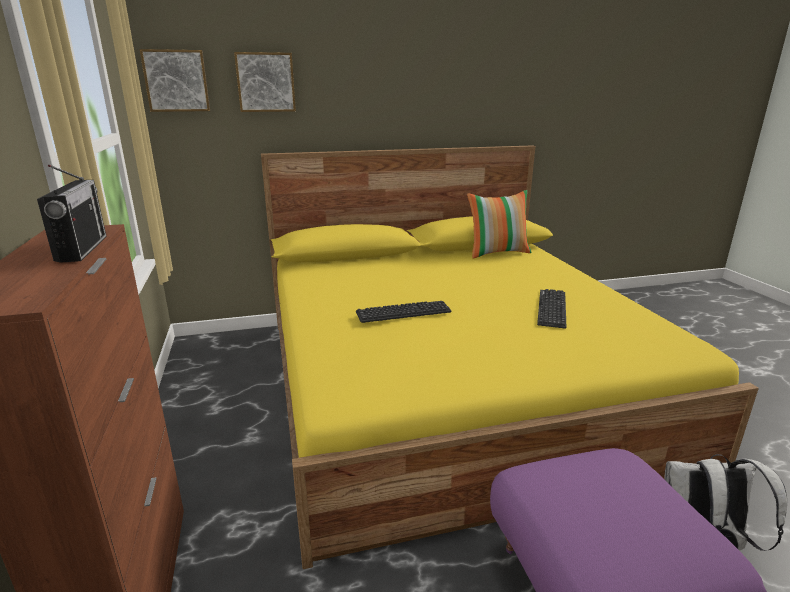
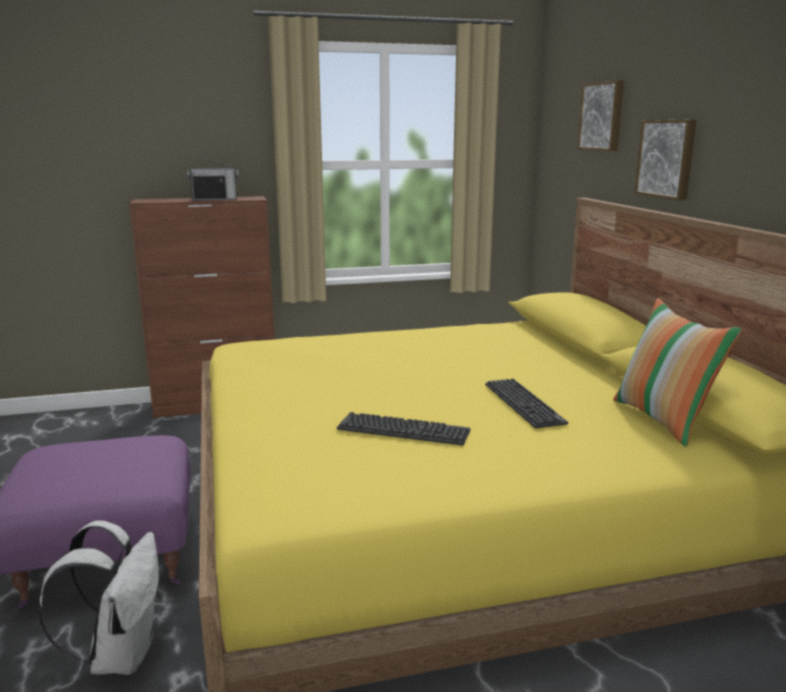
camera: 90 degrees right, 5 degrees down
(176, 81) = (556, 116): picture -> picture (667, 158)
(403, 312) = (379, 356): keyboard -> keyboard (523, 403)

